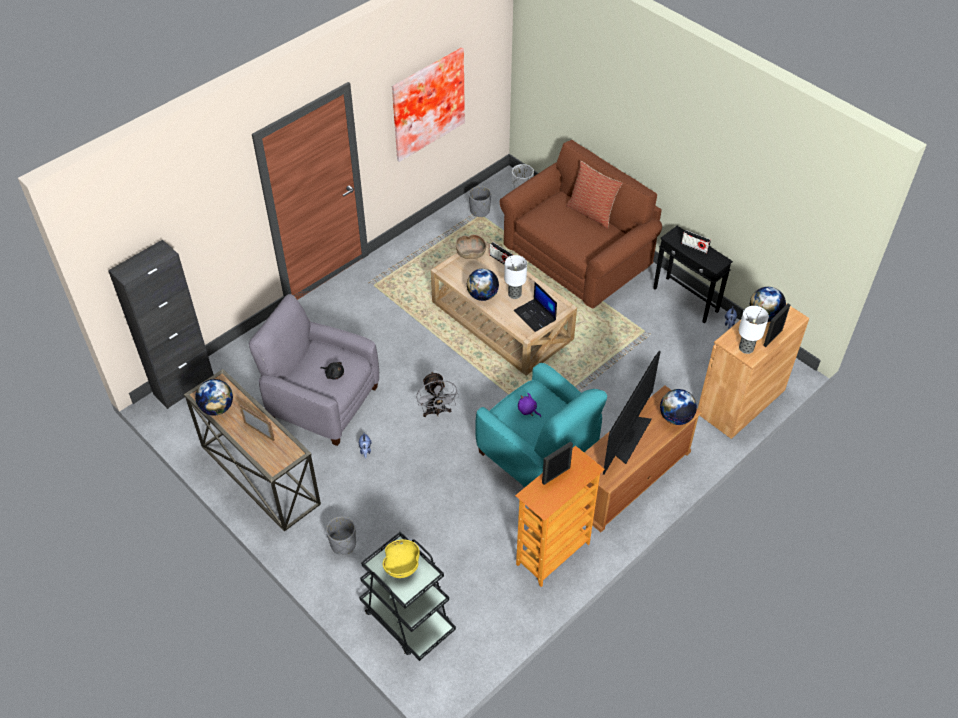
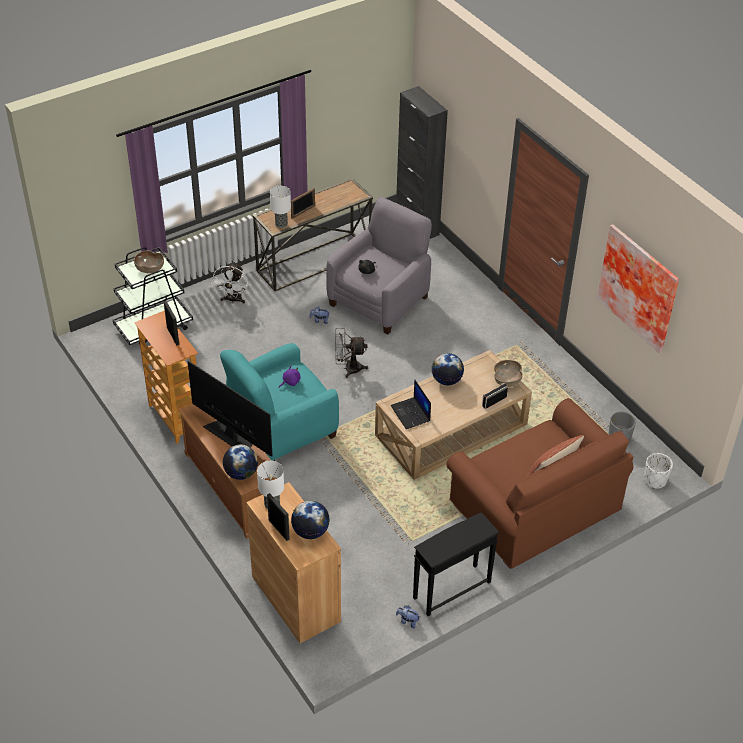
camera: 100 degrees right, 5 degrees down
(217, 408) = (332, 192): globe -> none
(343, 544) = (233, 300): grey planter -> white fan
(402, 565) = (149, 269): yellow bowl -> brown bowl
(514, 294) = (444, 404): table lamp -> table lamp (281, 224)
(535, 315) = (411, 413): laptop -> laptop turned 90 degrees counterclockwise
(694, 247) = (459, 538): radio -> none

